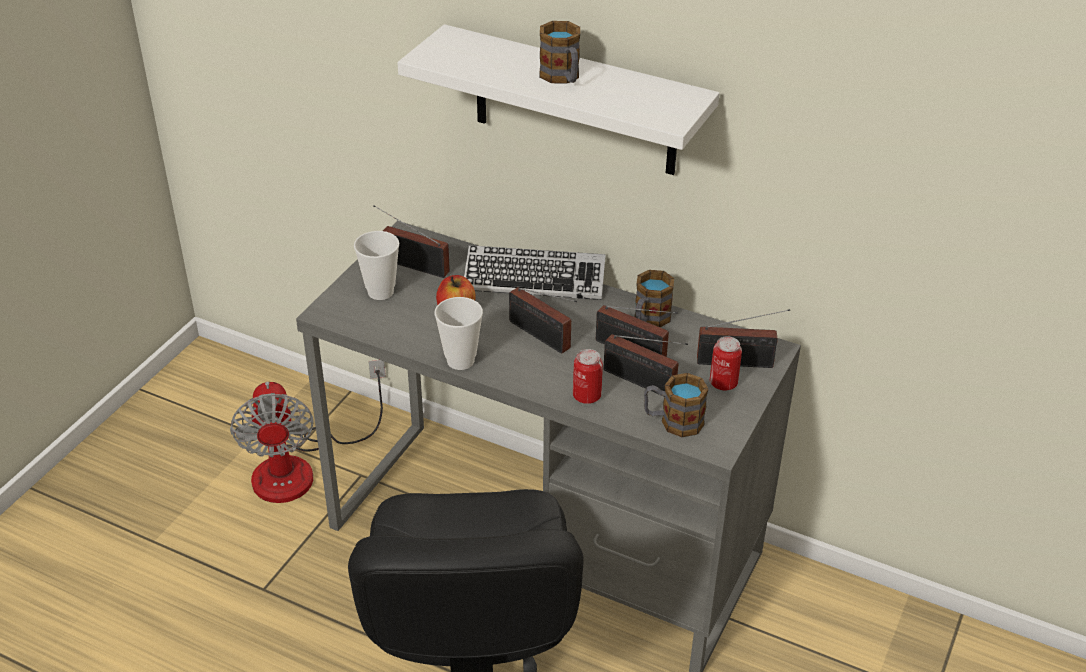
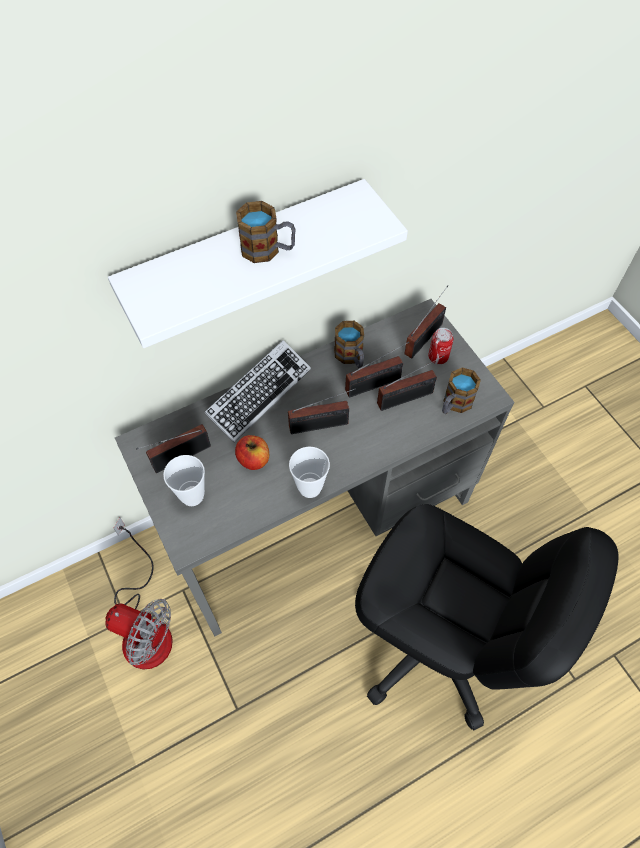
camera: 55 degrees left, 20 degrees up
(586, 396) = (399, 435): can -> none

